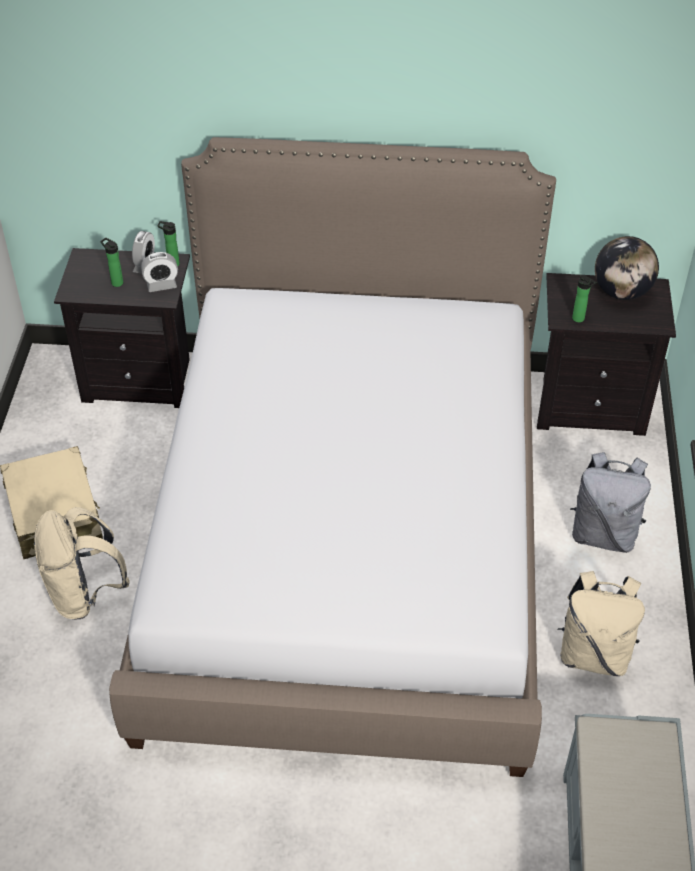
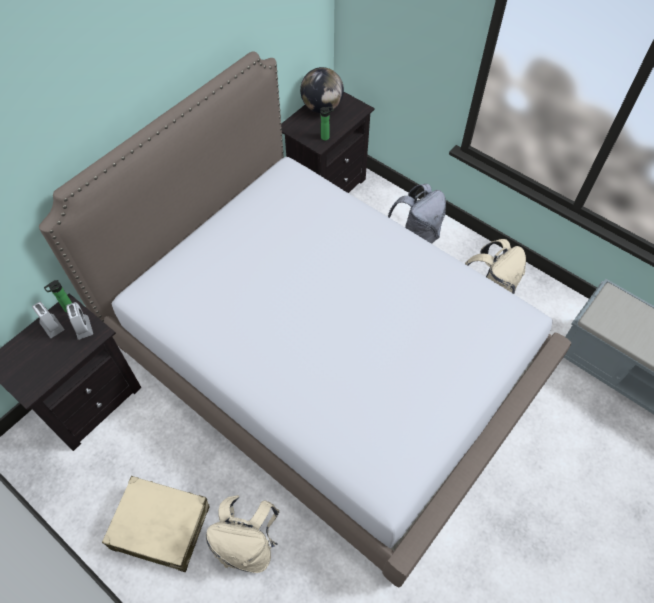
camera: 55 degrees left, 10 degrees up
(116, 282) = (49, 355): bottle -> none
(161, 285) = (83, 328): alarm clock -> alarm clock turned 45 degrees counterclockwise

